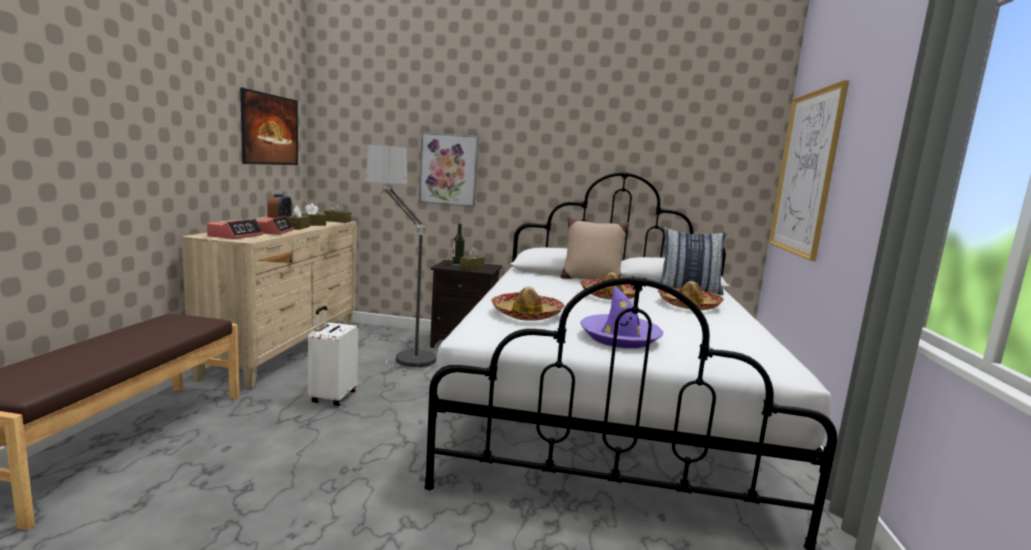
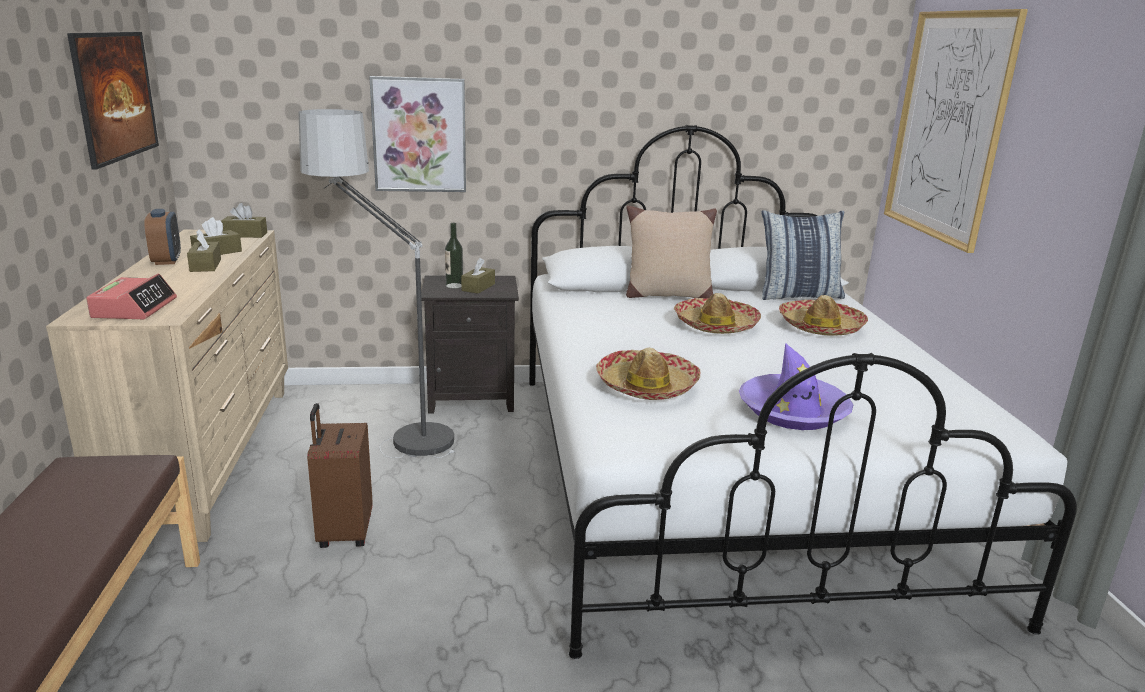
camera: 15 degrees left, 10 degrees up
(272, 231) = (178, 285): alarm clock -> none
(332, 397) = (343, 532): white suitcase -> brown suitcase

